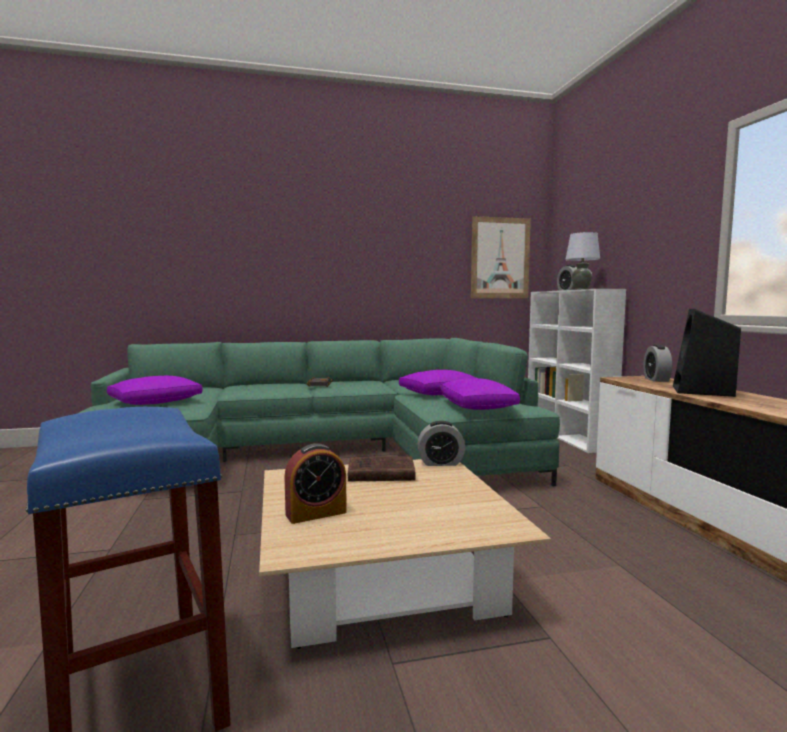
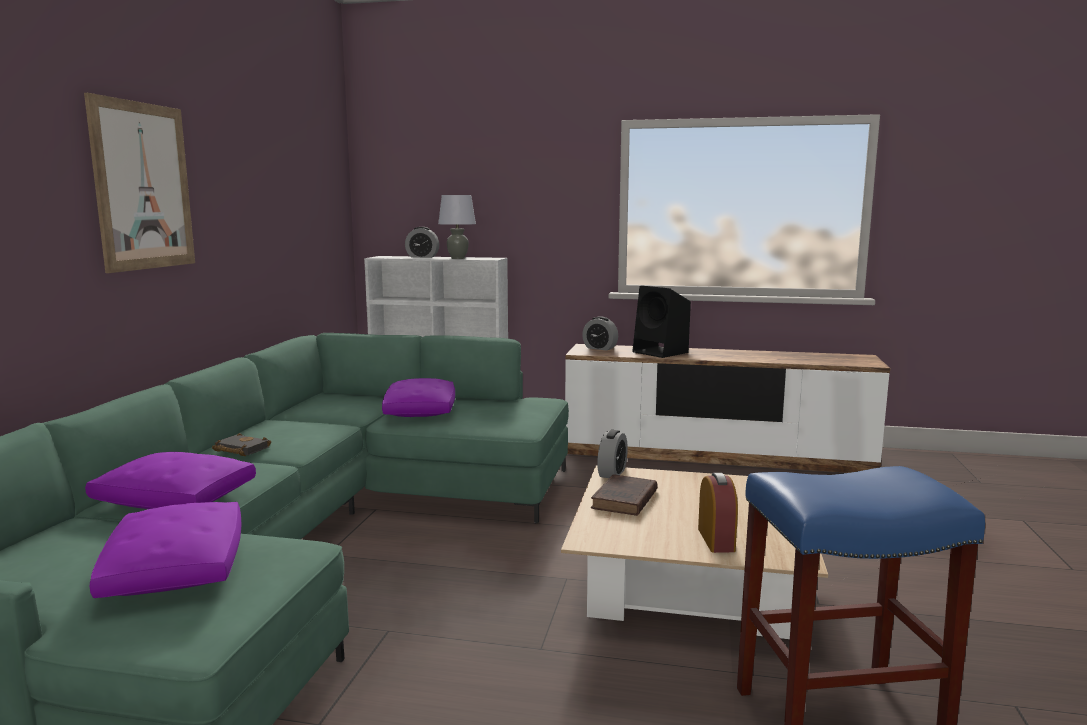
camera: 65 degrees left, 5 degrees up
(477, 406) = (515, 412): purple pillow -> purple pillow (174, 500)
(500, 258) = (320, 213): picture -> picture (143, 186)

